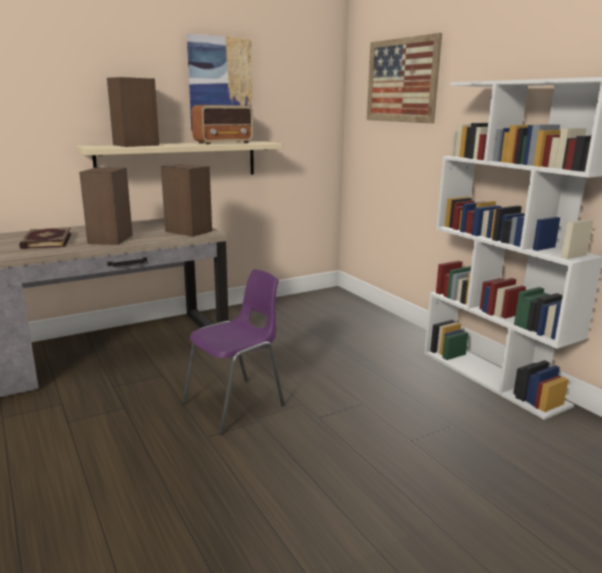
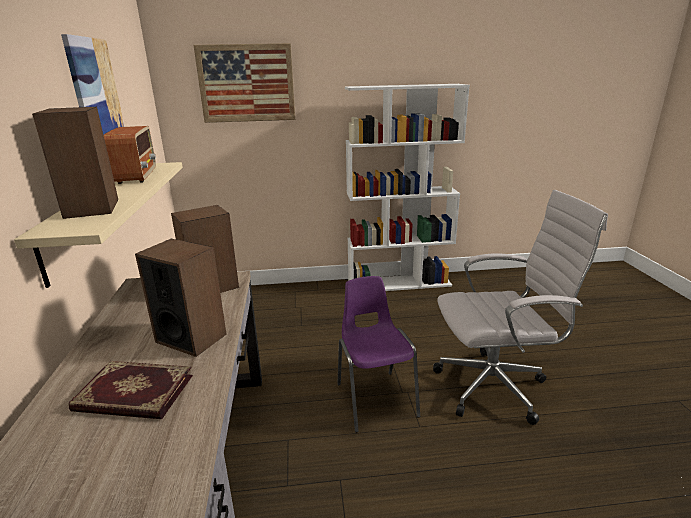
camera: 65 degrees left, 5 degrees up
(310, 484) = (496, 386): none -> white office chair

